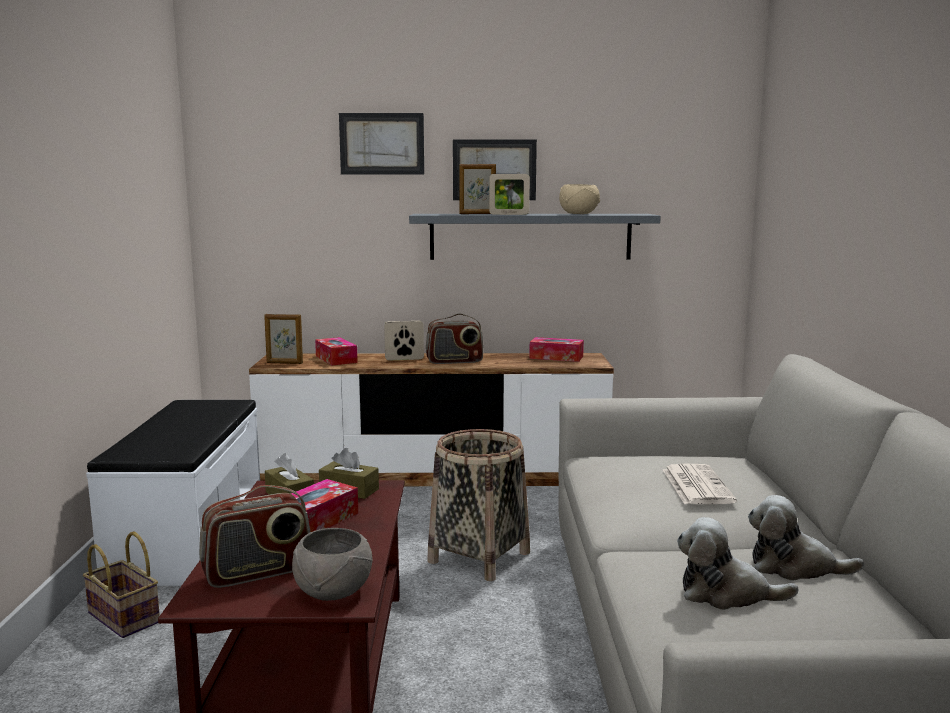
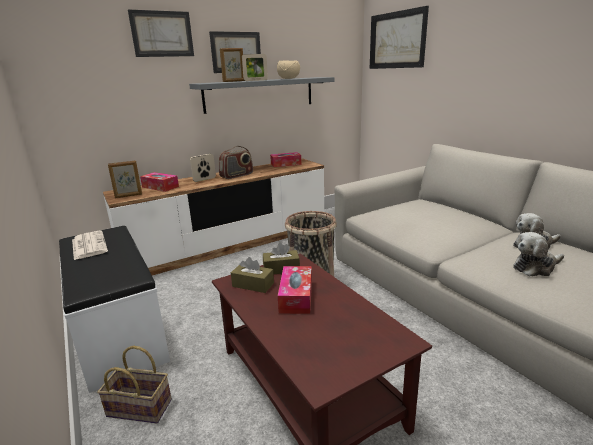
camera: 30 degrees left, 10 degrees up
(258, 572) = (322, 344): radio -> none
(332, 592) = (385, 339): grey bowl -> none
(696, 485) = (434, 217): newspaper -> newspaper (88, 245)
(790, 154) = (397, 40): none -> picture

